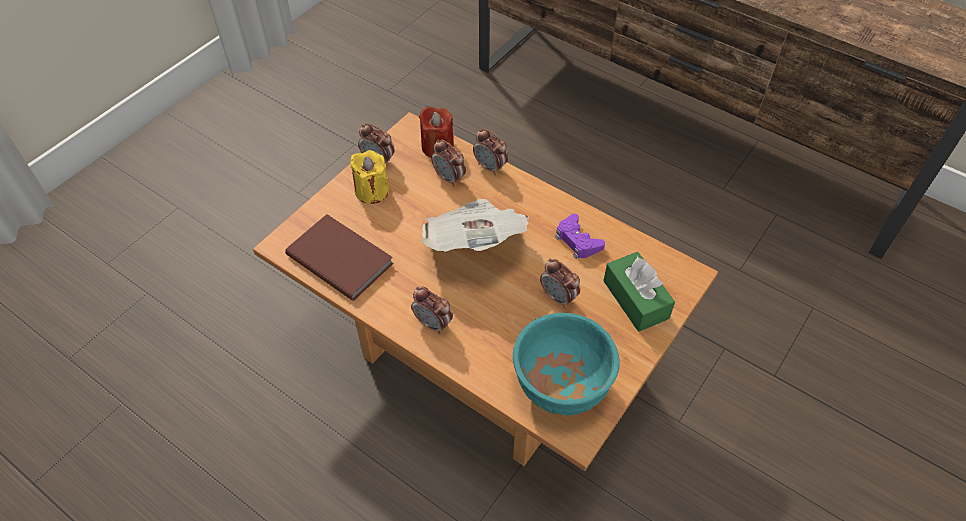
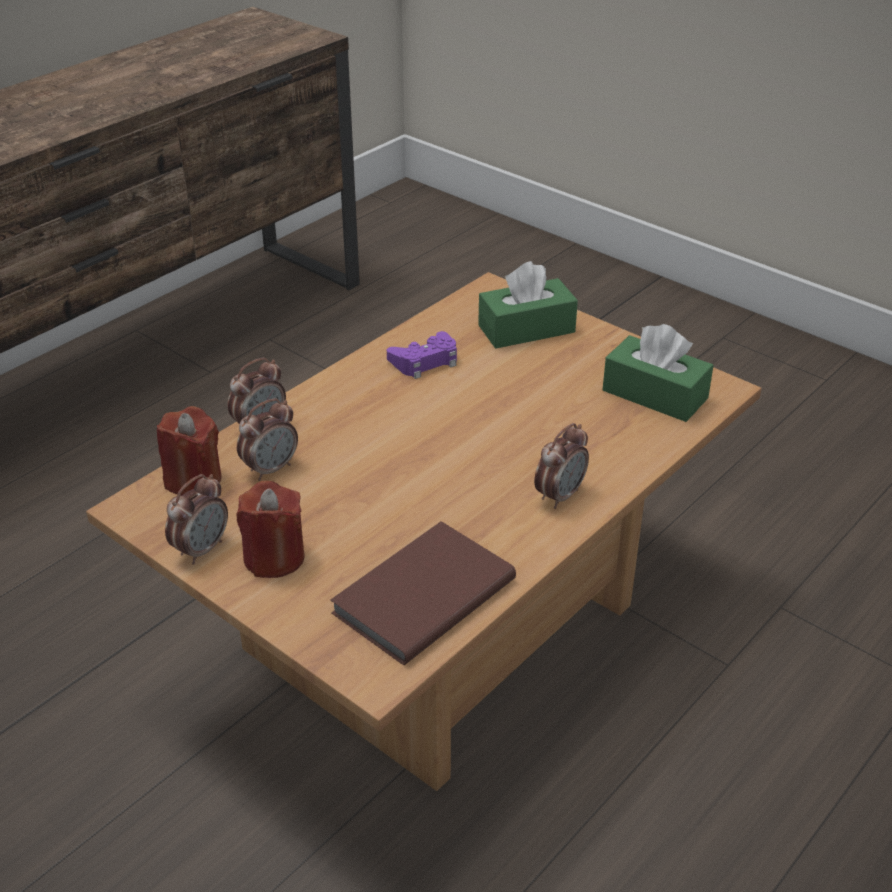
camera: 85 degrees left, 15 degrees down
(372, 191) = (274, 557): yellow candle -> red candle
(474, 243) = (413, 450): newspaper -> none
(558, 297) = (519, 384): alarm clock -> none
(560, 385) = (655, 394): turquoise bowl -> green tissue box

